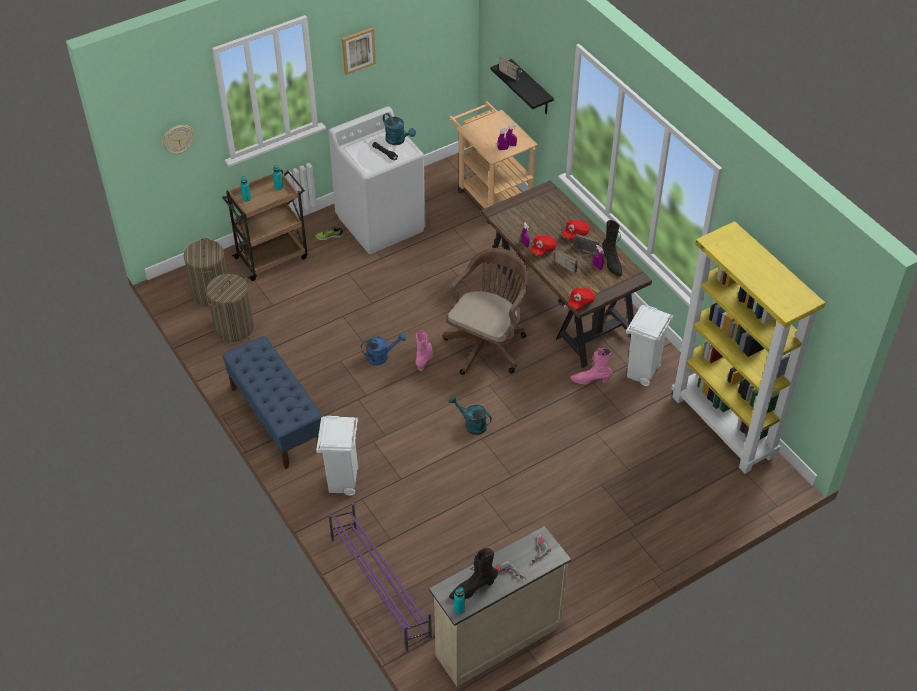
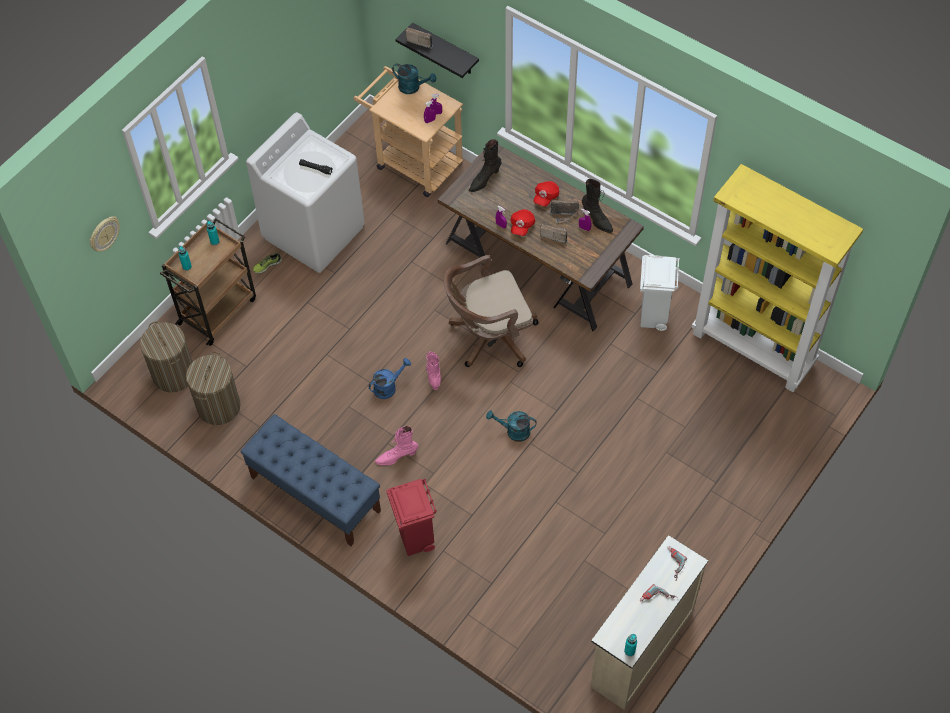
camera: 20 degrees left, 10 degrees up
(343, 483) = (416, 540): white trash can -> red trash can
(358, 50) = (255, 67): picture -> none
(380, 586) = (505, 636): purple shoe rack -> none
(398, 140) = (322, 148): turquoise watering can -> turquoise watering can (413, 87)
(473, 589) = (632, 625): black boot -> black boot (484, 180)
(487, 344) = (489, 337): brown office chair -> brown office chair turned 120 degrees counterclockwise
(580, 302) = (586, 274): red cap -> none
(590, 380) = (607, 342): pink boot -> pink boot (396, 457)

